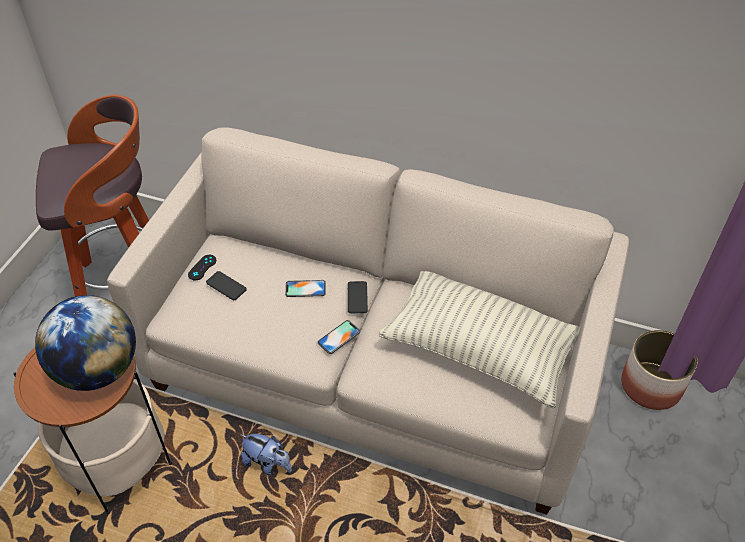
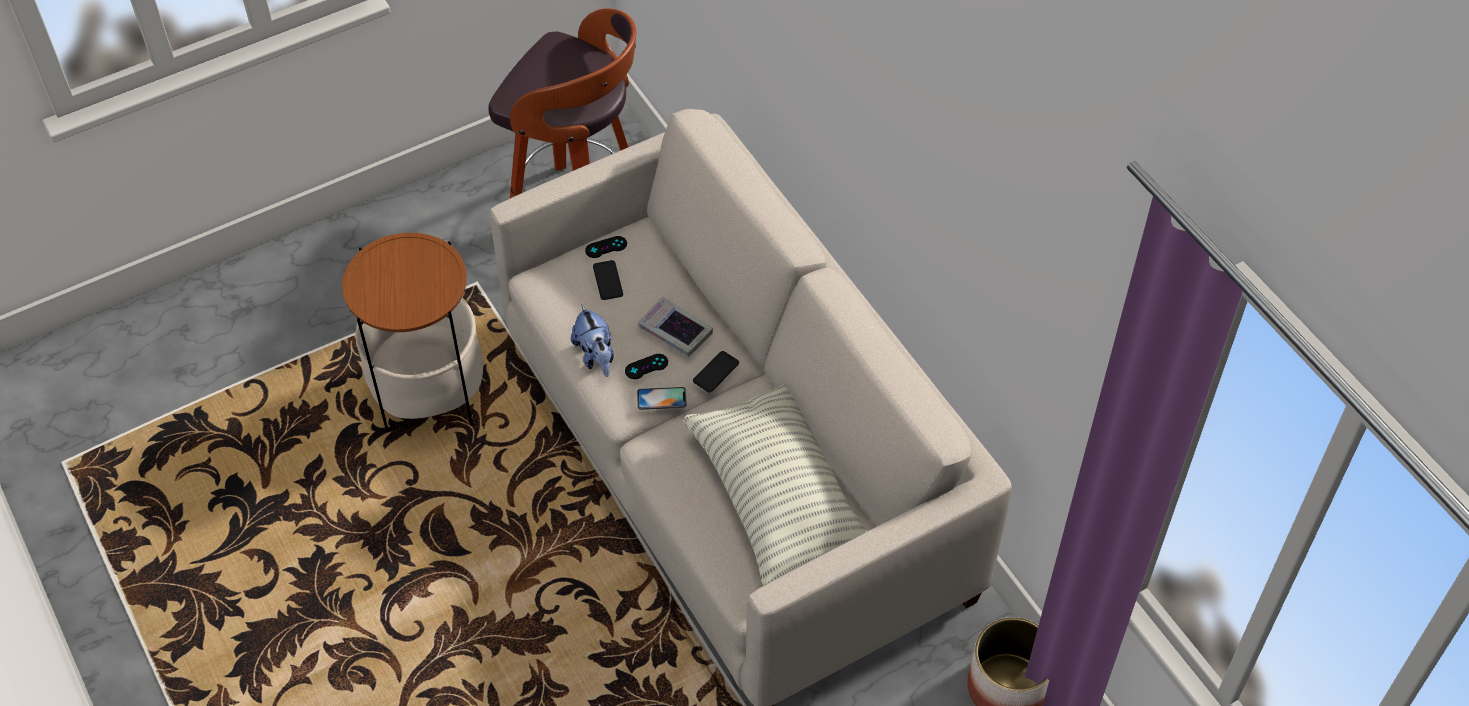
camera: 40 degrees right, 5 degrees up
(98, 370) = (423, 289): globe -> none
(267, 463) = (554, 485): plush toy -> plush toy (596, 356)
(305, 289) = (675, 331): phone -> book
(309, 323) = (646, 366): none -> black game controller

